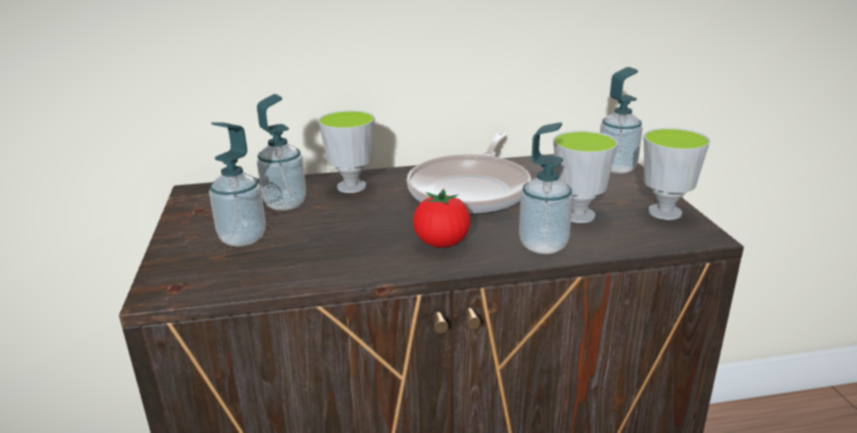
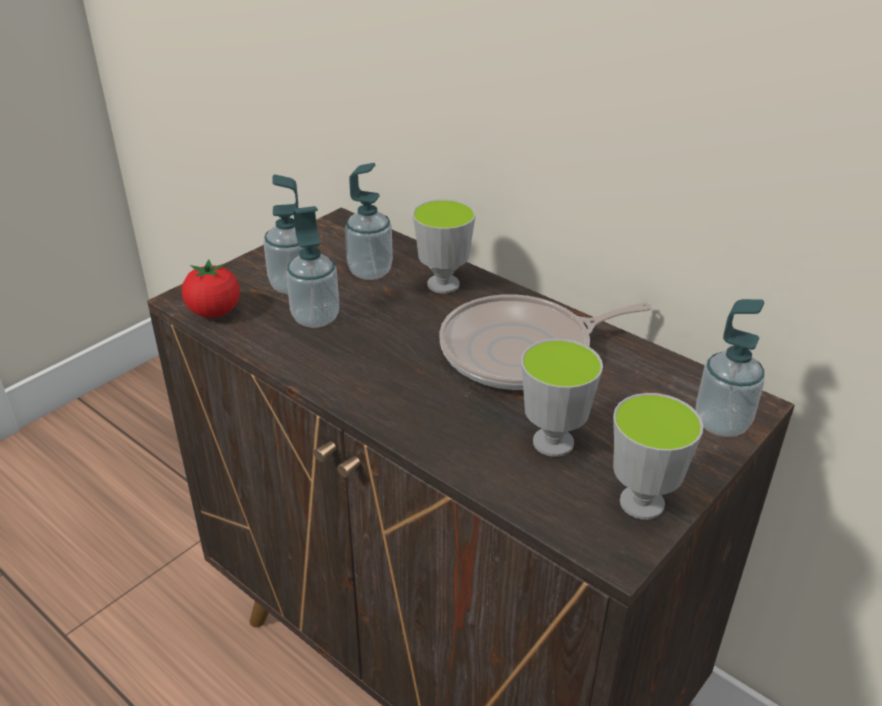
camera: 50 degrees right, 10 degrees up
(441, 243) = (393, 384): tomato -> tomato (214, 312)
(543, 245) = (458, 445): soap dispenser -> soap dispenser (315, 318)

